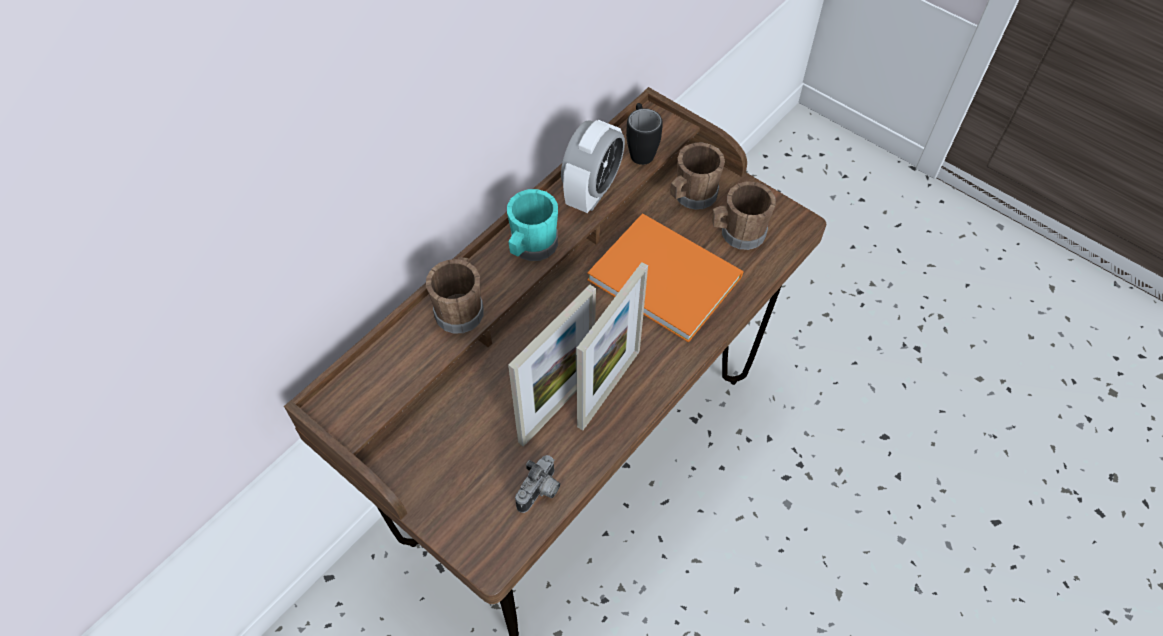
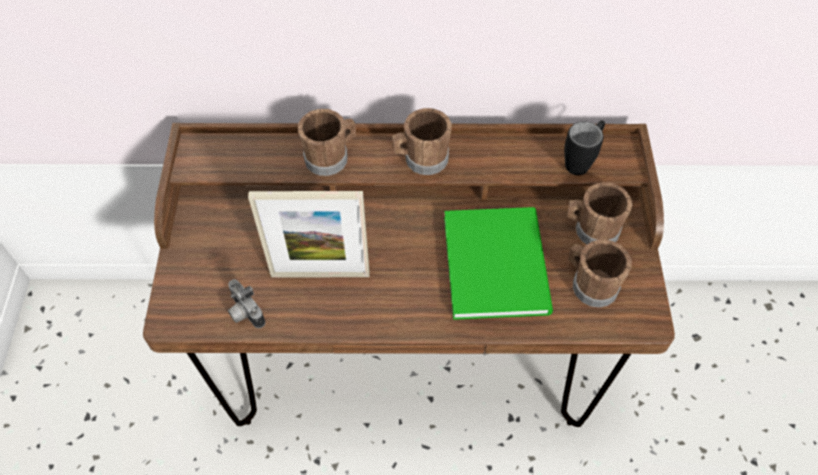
camera: 50 degrees right, 0 degrees up
(531, 247) = (421, 159): turquoise mug -> brown mug
(540, 492) = (244, 313): camera -> camera turned 60 degrees clockwise
(592, 191) = (508, 159): alarm clock -> none
(609, 388) = (364, 295): picture frame -> none
(663, 274) = (498, 261): orange book -> green book

